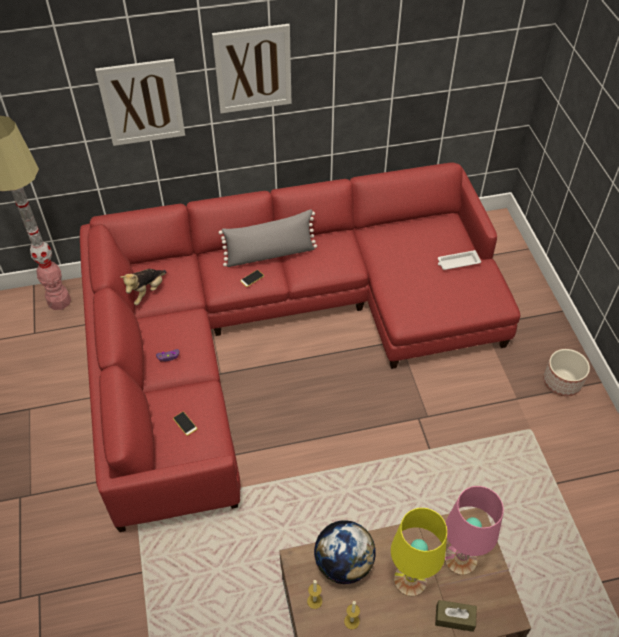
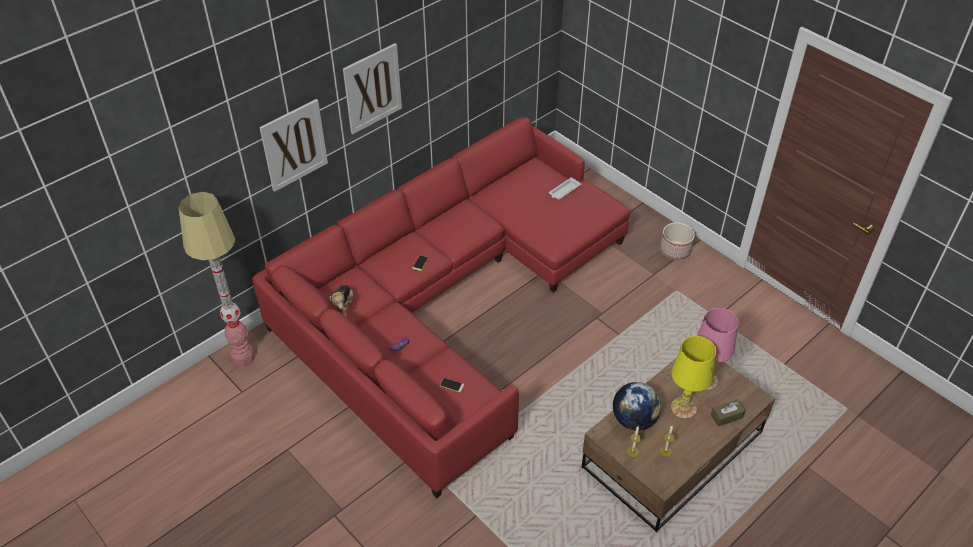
camera: 30 degrees left, 5 degrees down
(270, 254) = (419, 240): grey pillow -> none

